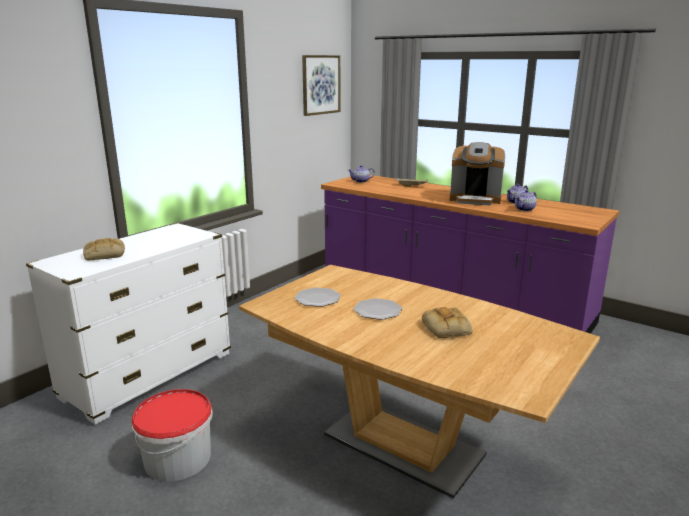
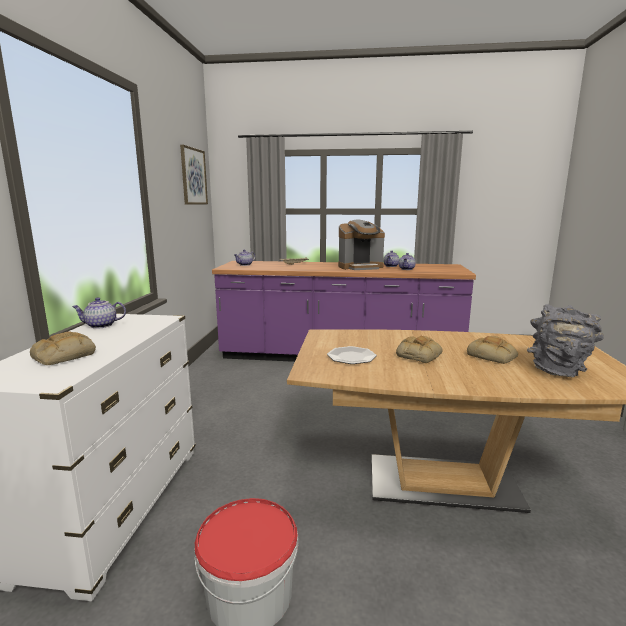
camera: 30 degrees left, 5 degrees down
(156, 234) = (100, 326): none -> teapot
(377, 310) = (418, 355): plate -> bread
(481, 359) = (559, 371): none -> grey vase

